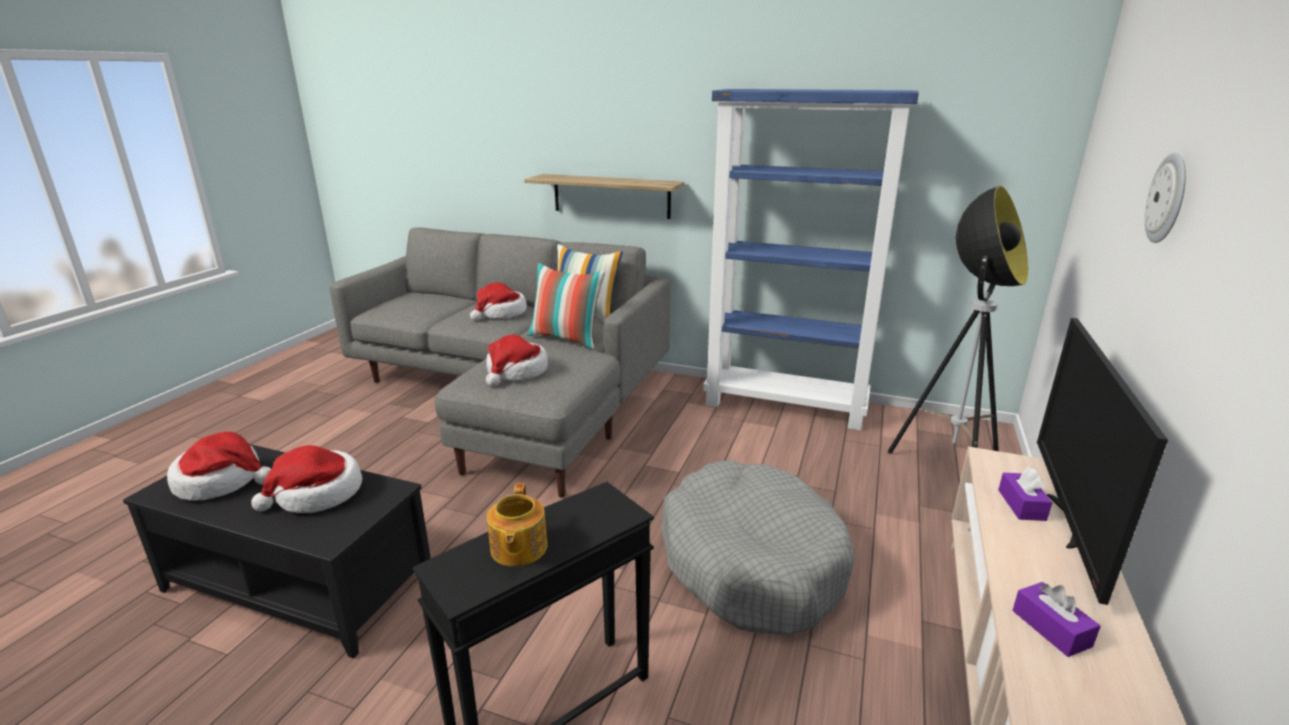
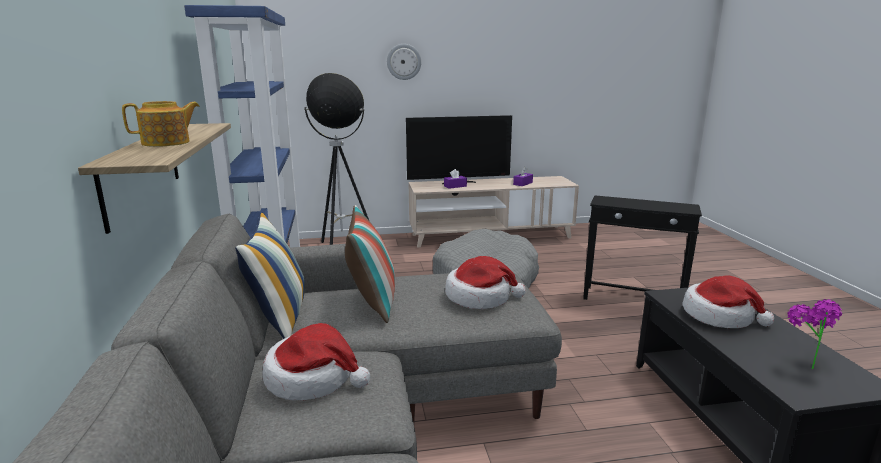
camera: 120 degrees left, 5 degrees down
(221, 481) = (802, 364): hat -> potted plant
(518, 548) = (655, 205): teapot -> teapot (167, 143)

